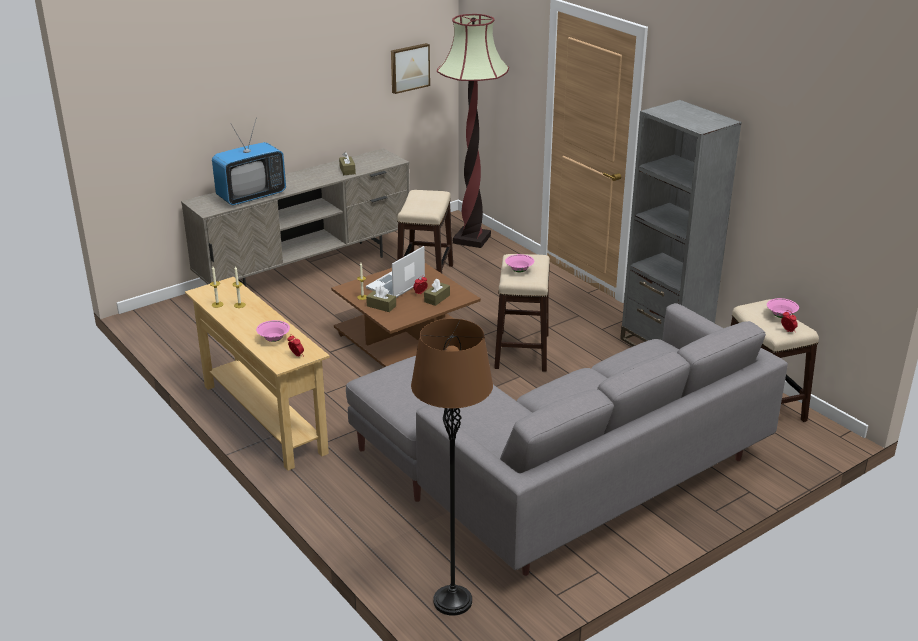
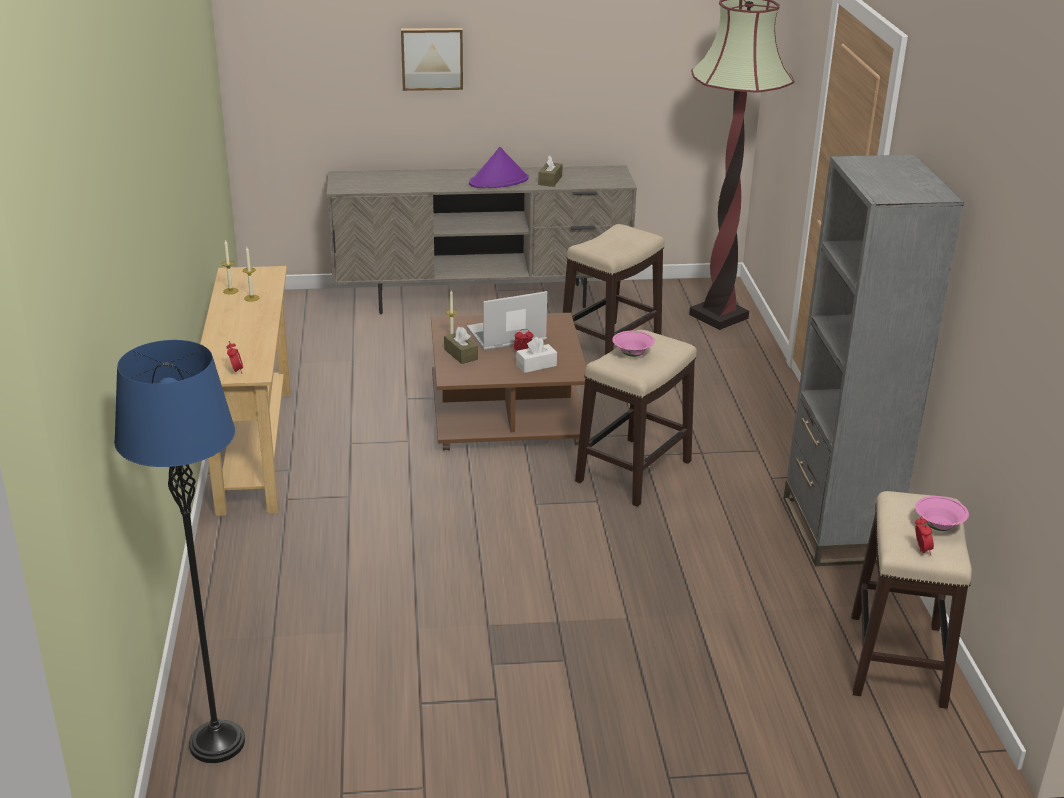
camera: 30 degrees right, 0 degrees up
(251, 196) = (406, 183): television -> none
(273, 339) = (236, 346): pink bowl -> none
(314, 179) = (499, 181): none -> purple hat
(409, 67) = (680, 63): picture -> picture (432, 58)
(437, 298) = (536, 365): brown tissue box -> white tissue box
(452, 601) = (217, 743): brown floor lamp -> blue floor lamp
(559, 477) = (508, 646): grey sofa -> none

